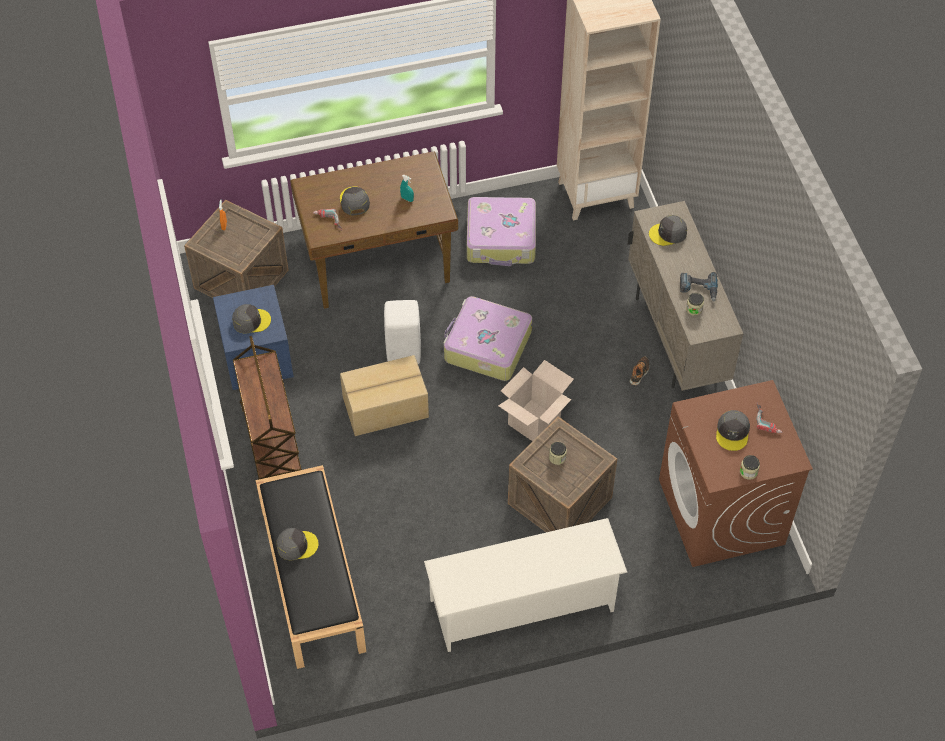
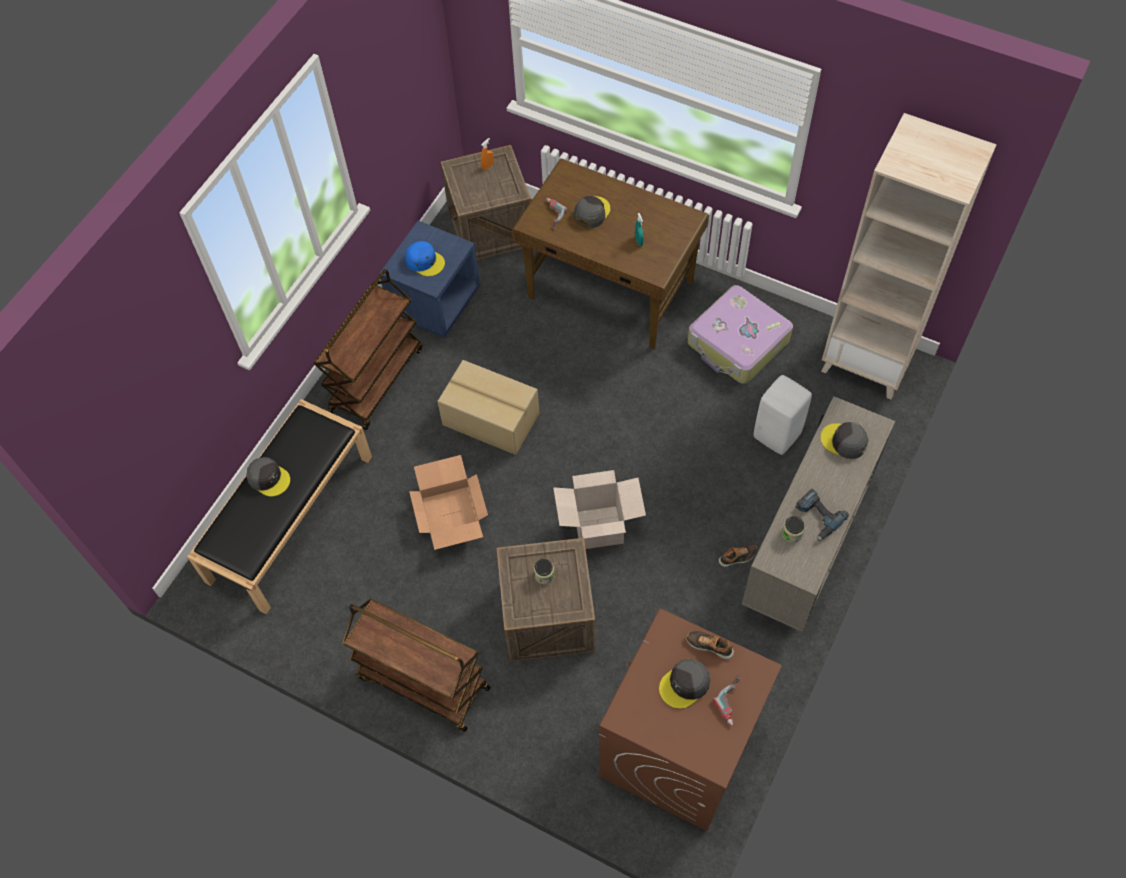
camera: 45 degrees right, 5 degrees up
(251, 321) = (425, 261): grey cap -> blue cap
(403, 354) = (551, 384): white stool -> white stool (776, 435)
(423, 488) = (449, 513): none -> cardboard box
(486, 346) = (627, 429): suitcase -> none
(522, 605) = (422, 683): white shoe rack -> brown cart
(723, 400) = (710, 645): none -> shoe
(748, 472) = (658, 737): jar -> none

